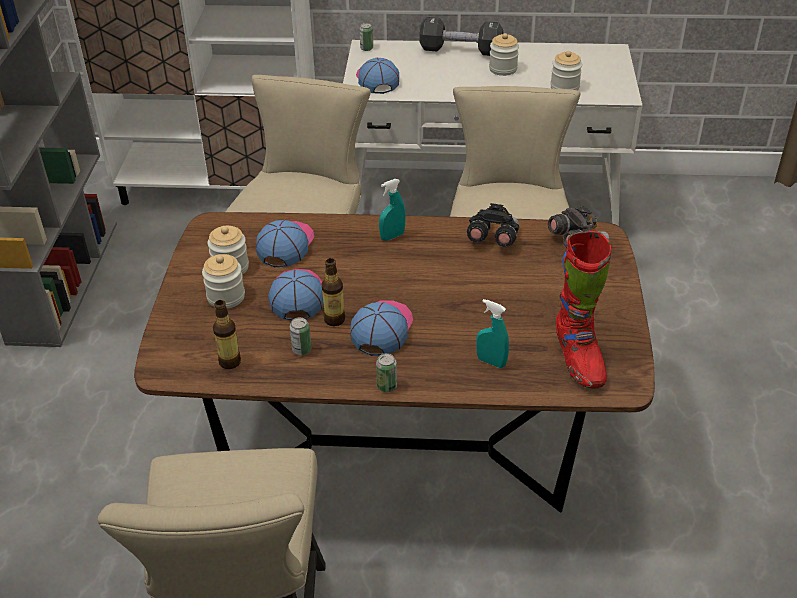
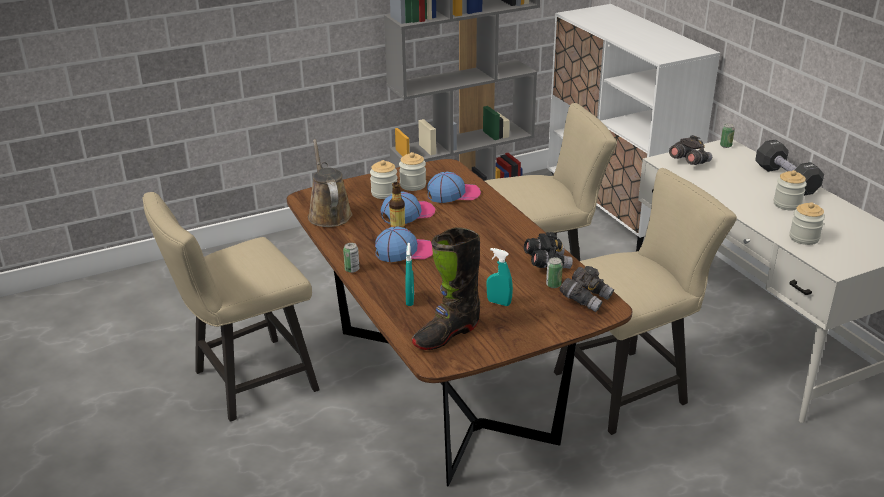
camera: 60 degrees right, 10 degrees down
(230, 362) = (328, 214): bottle -> brown watering can
(301, 349) = (360, 231): can -> can (553, 285)
(377, 80) = (689, 162): cap -> grey binoculars
(392, 236) = (505, 225): turquoise spray bottle -> turquoise spray bottle (499, 302)
(578, 359) = (446, 334): red boot -> black boot

